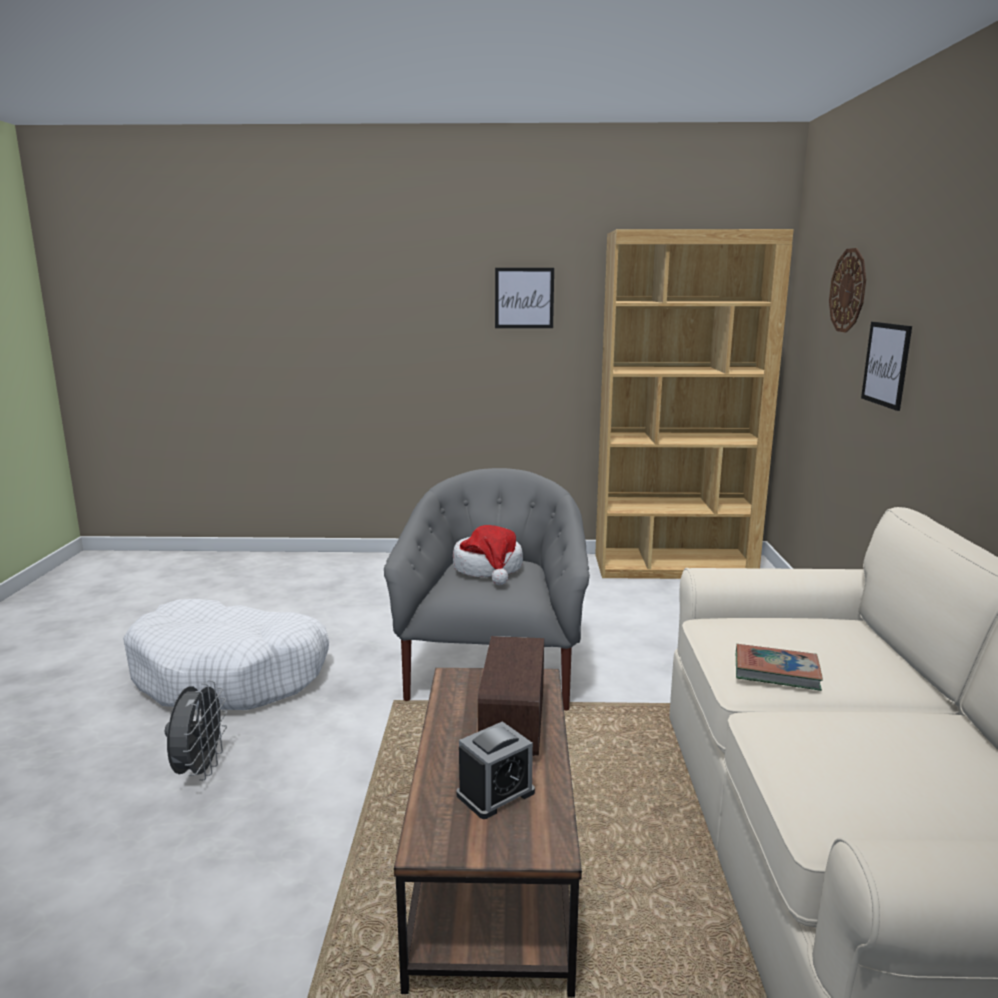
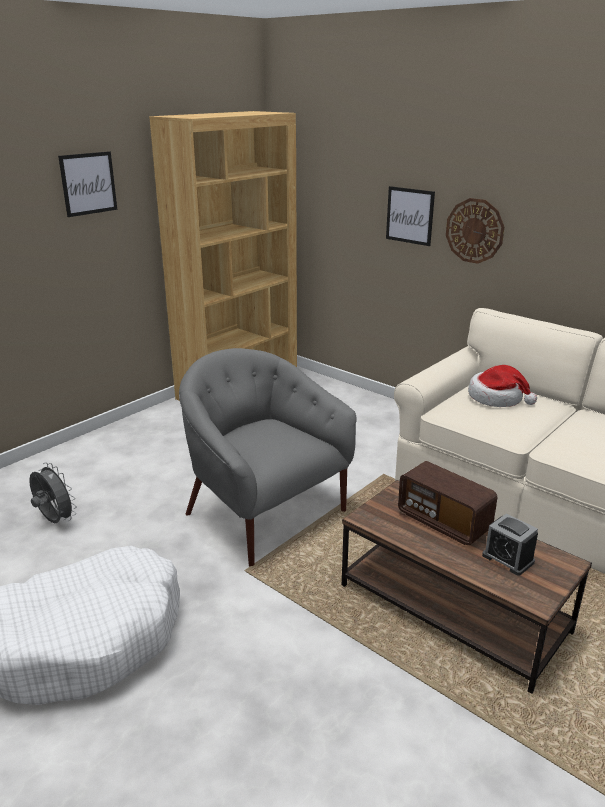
camera: 50 degrees left, 10 degrees up
(200, 770) = (216, 707): grey fan -> grey fan (54, 521)
(489, 569) = (264, 436): hat -> hat (497, 398)
(495, 793) = (508, 558): alarm clock -> alarm clock turned 135 degrees clockwise
(776, 672) = (515, 424): book -> none
(848, 290) = (353, 162): wall clock -> wall clock (474, 231)

